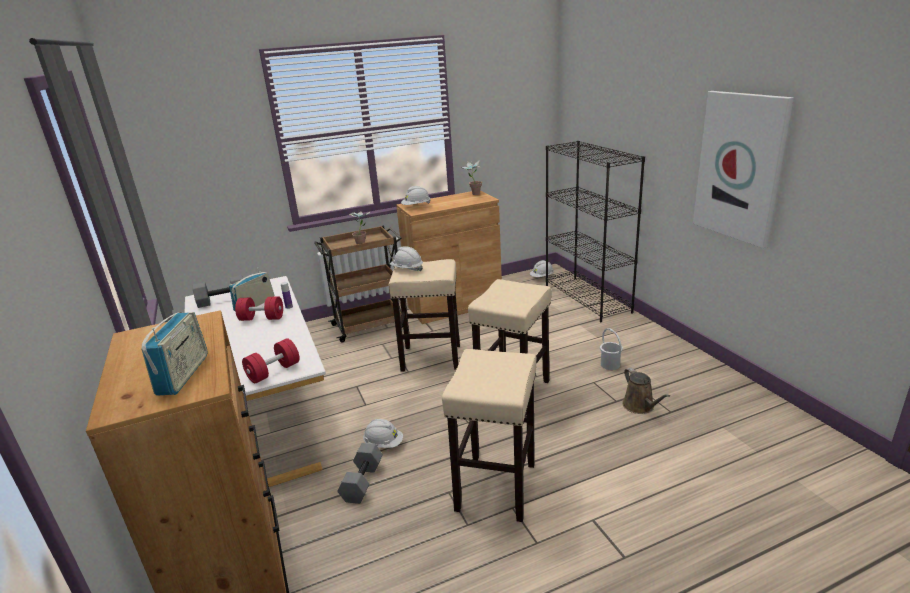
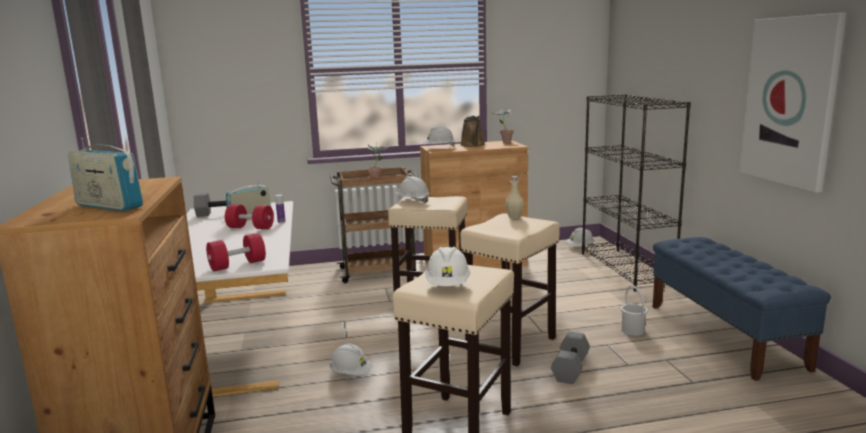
camera: 10 degrees right, 10 degrees down
(183, 374) = (109, 206): radio -> radio turned 105 degrees clockwise
(362, 481) = (314, 403): grey dumbbell -> grey dumbbell (569, 368)
(487, 380) = (448, 285): none -> white hard hat
(509, 283) = (514, 216): none -> beige bottle
(640, 406) = (656, 373): brown watering can -> brown watering can (473, 145)
(683, 360) = (724, 335): none -> blue bench

